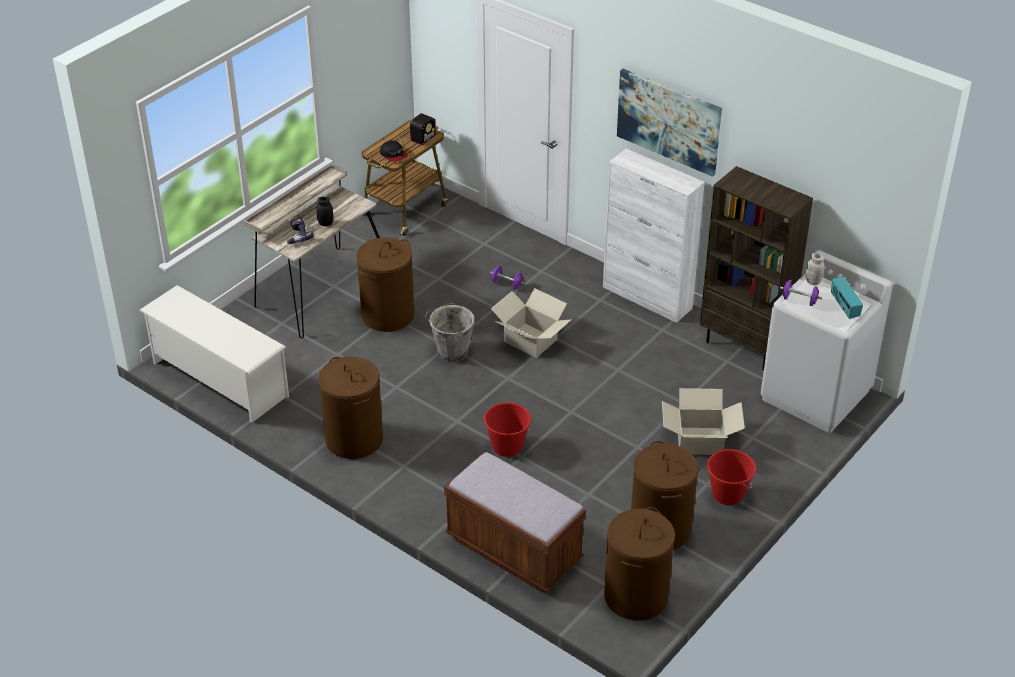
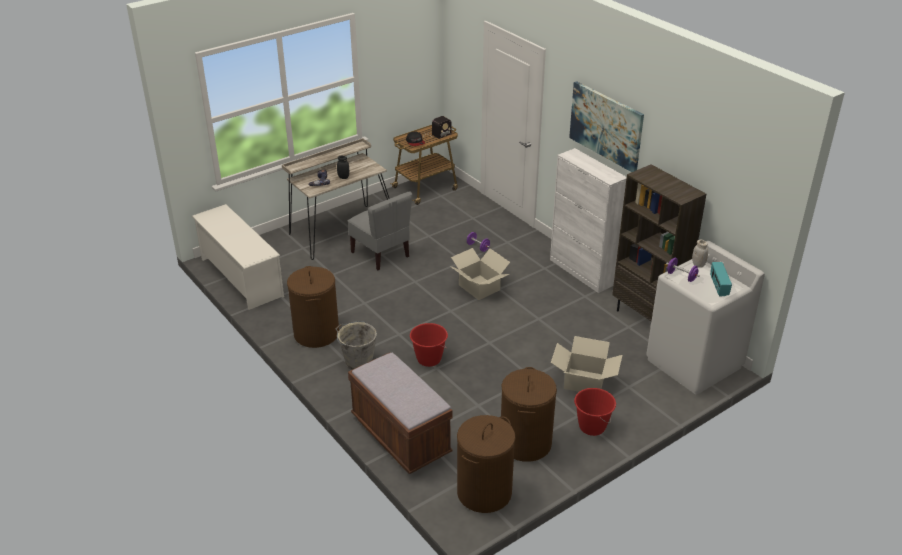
camera: 15 degrees right, 5 degrees down
(388, 315) = (381, 254): brown laundry basket -> grey chair
(451, 351) = (416, 285): grey bucket -> grey bucket (358, 362)

